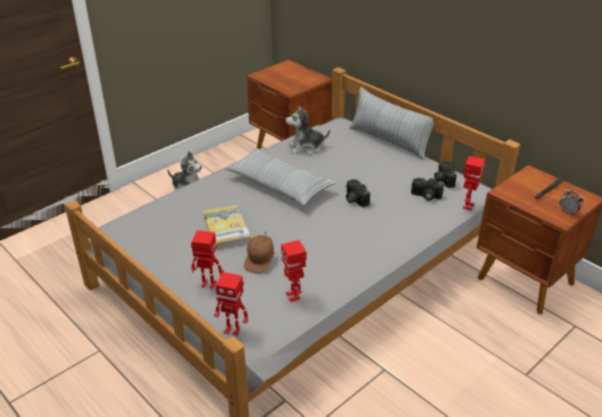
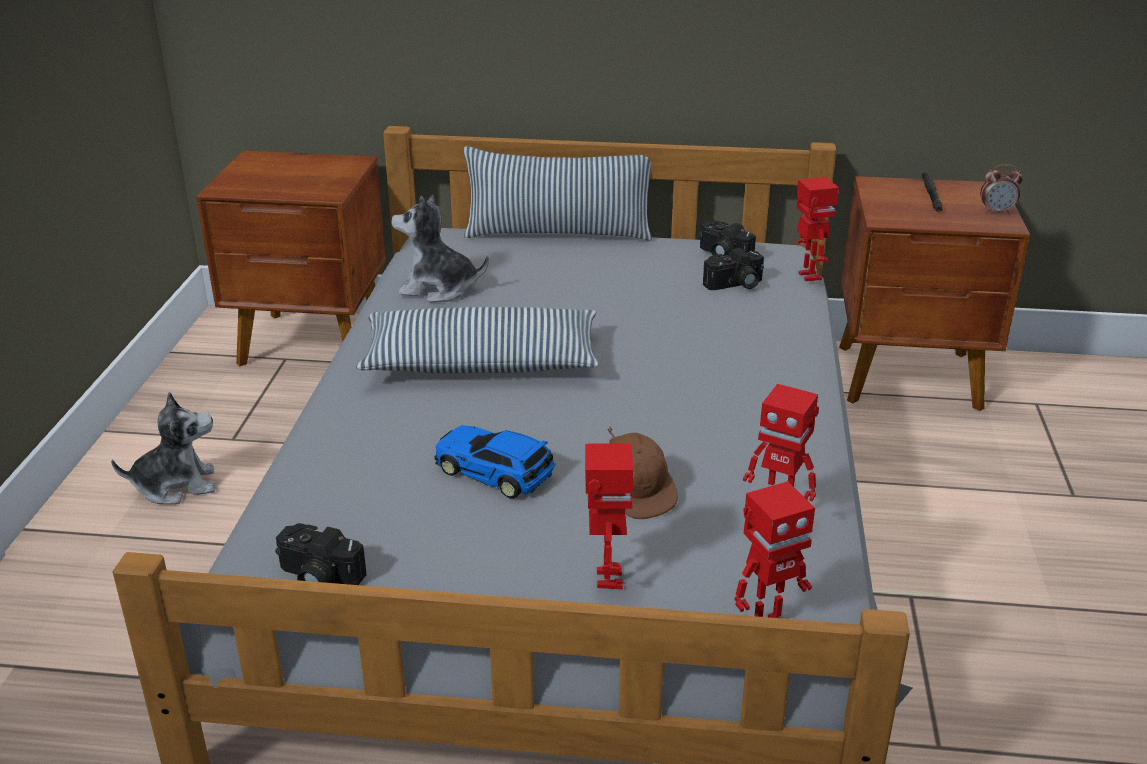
camera: 40 degrees left, 5 degrees down
(208, 284) = (607, 579): toy robot -> toy robot turned 120 degrees clockwise
(226, 229) = (496, 472): book -> toy car
(306, 148) = (438, 289): plush toy -> plush toy turned 60 degrees clockwise
(354, 199) = (640, 332): camera -> camera (317, 577)

